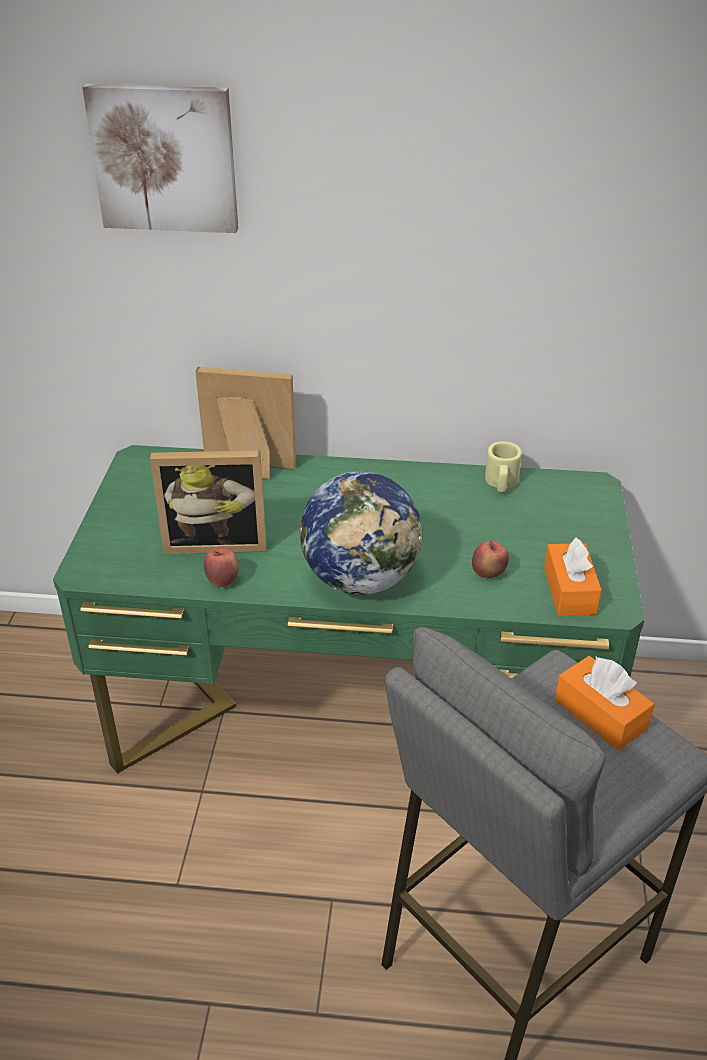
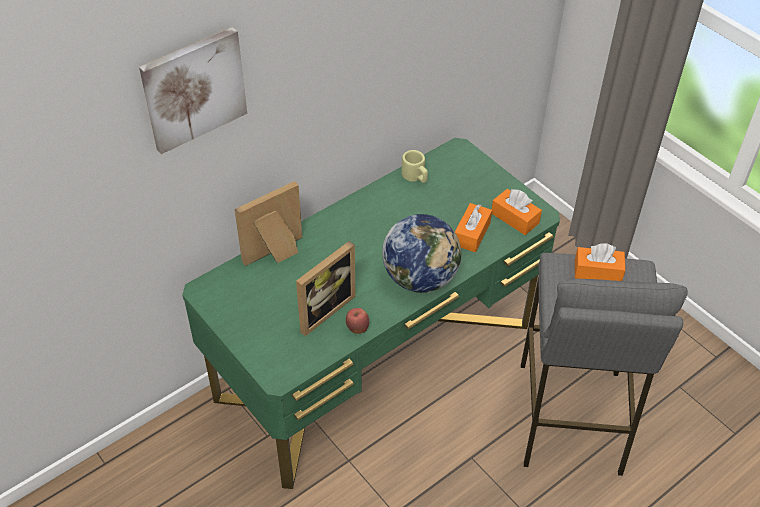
camera: 45 degrees left, 10 degrees up
(488, 574) = (472, 234): apple -> orange tissue box

